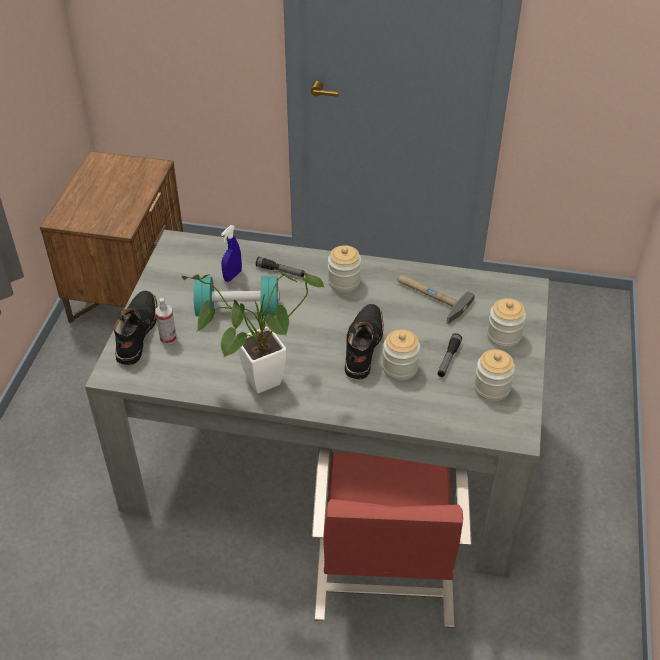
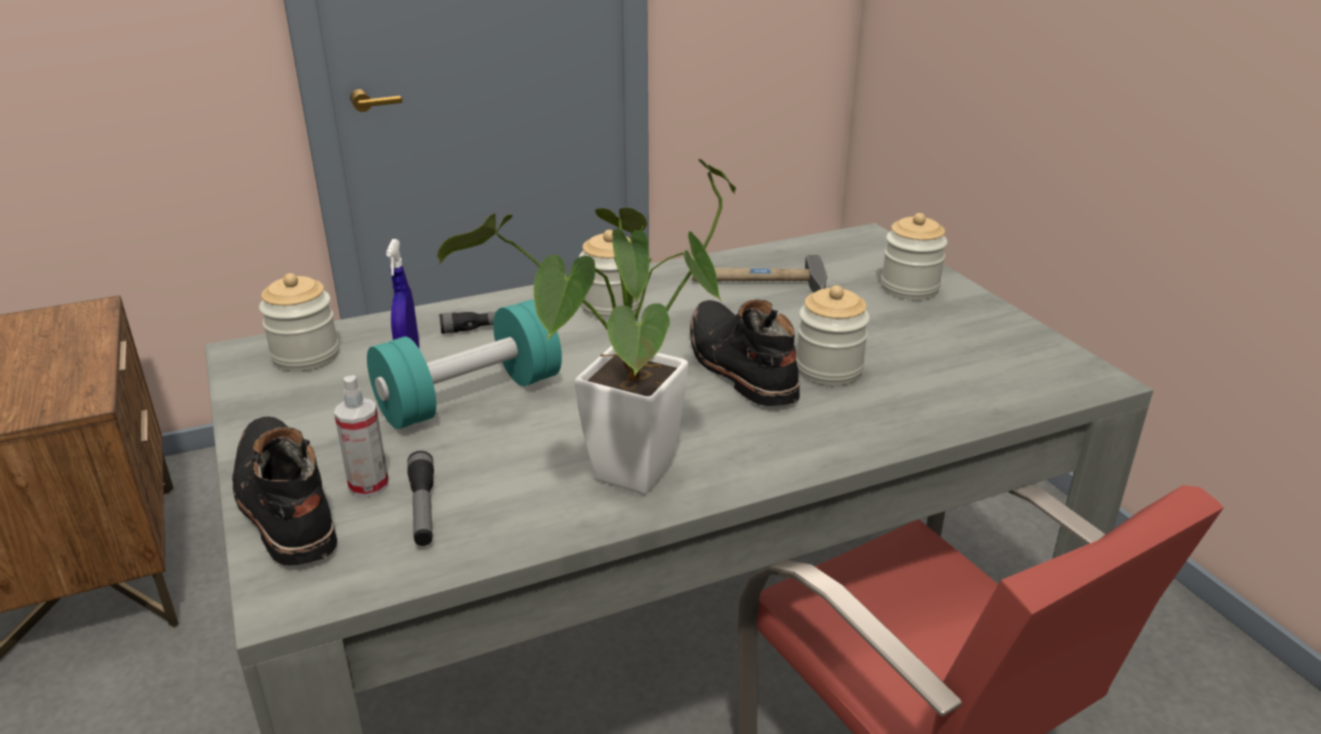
camera: 35 degrees left, 15 degrees down
(448, 359) = (879, 335): flashlight -> flashlight (423, 508)
(491, 388) = (980, 343): jar -> jar (305, 356)

